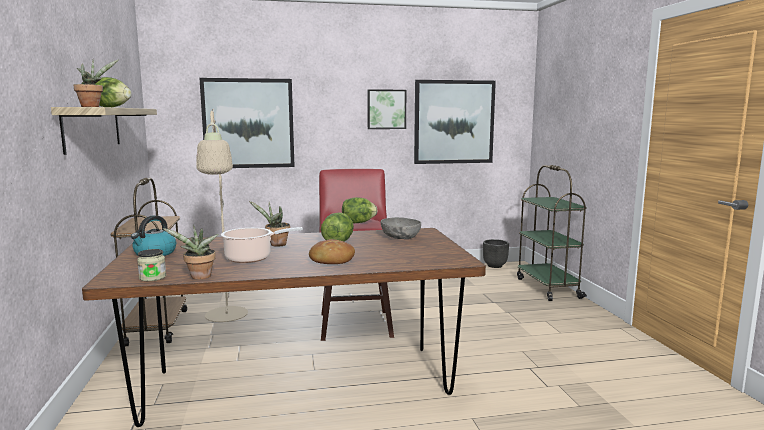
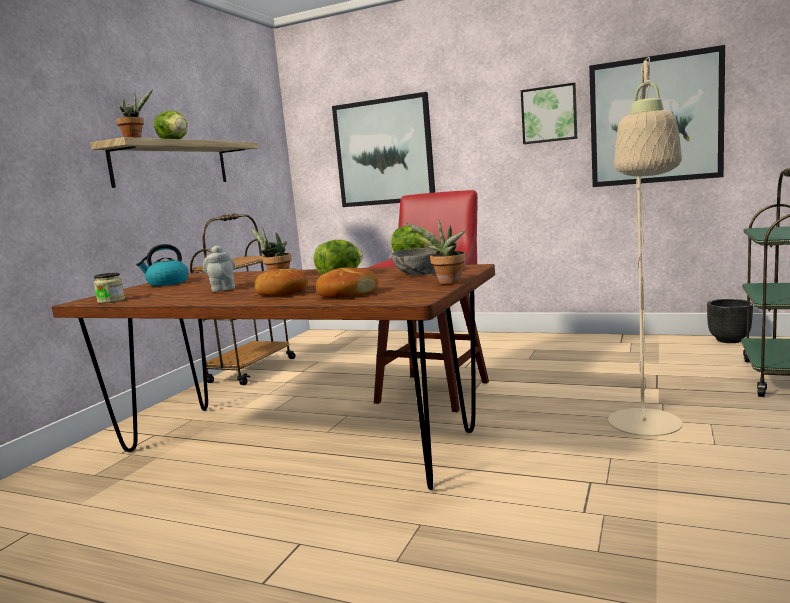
camera: 35 degrees right, 0 degrees up
(199, 277) = (139, 302): potted plant -> potted plant (447, 283)
(226, 318) = (318, 369): beige floor lamp -> beige floor lamp (646, 429)
(251, 258) = (222, 289): cooking pot -> grey teapot
(395, 259) = (347, 294): none -> bread

